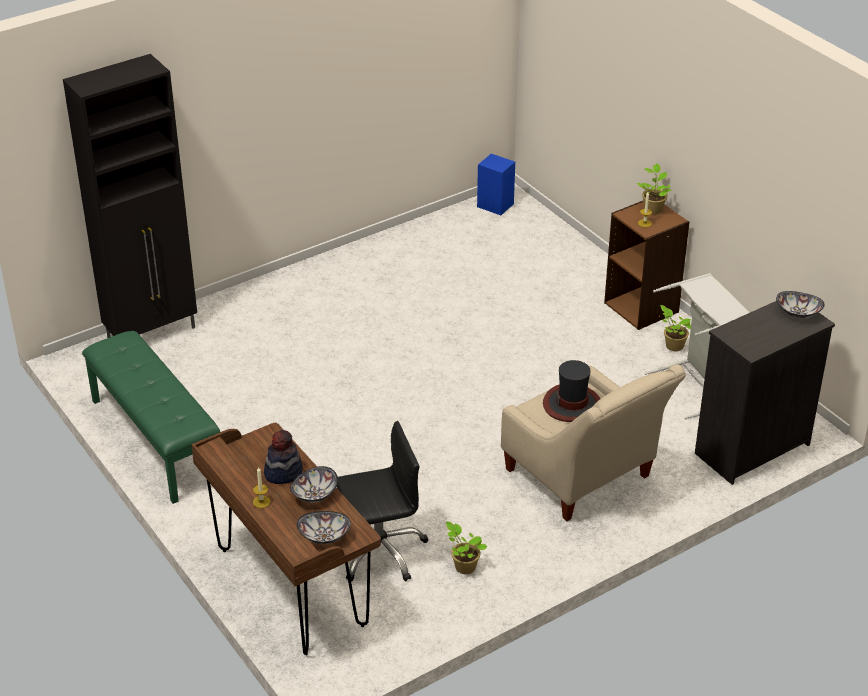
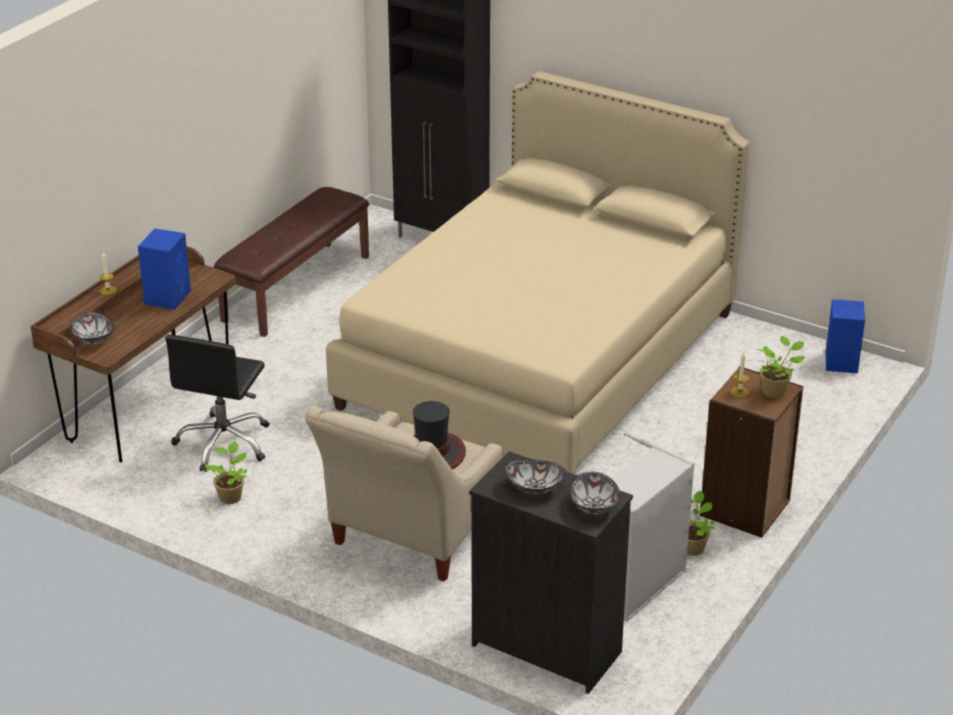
camera: 65 degrees right, 5 degrees down
(155, 440) = (296, 288): green bench -> brown bench
(283, 472) = (168, 297): hat -> blue speaker
(314, 494) = (146, 319): bowl -> bowl (535, 486)
(379, 551) = (224, 443): black office chair -> black office chair turned 60 degrees clockwise
(385, 338) = (539, 359): none -> beige bed

